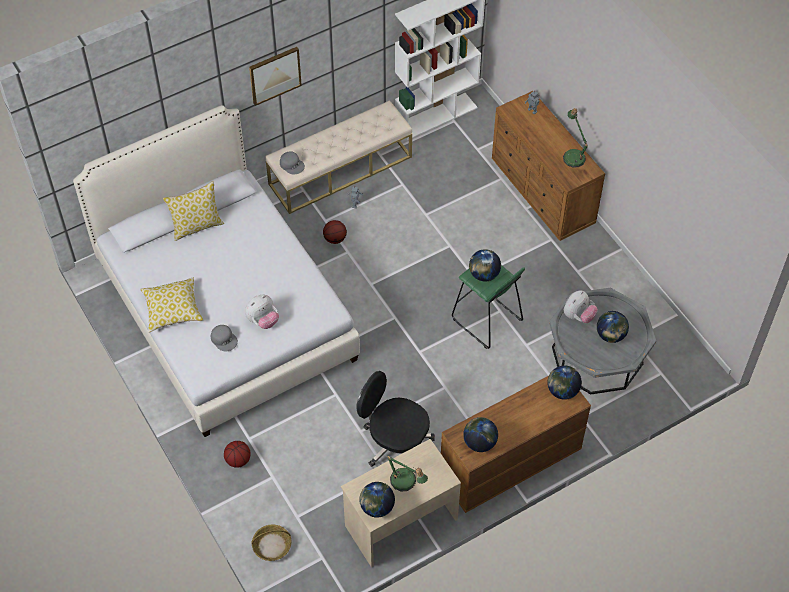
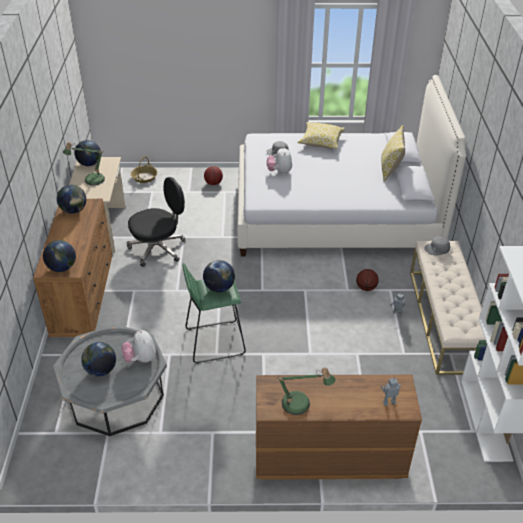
camera: 120 degrees right, 15 degrees down
(274, 75) = (487, 170): picture -> none

